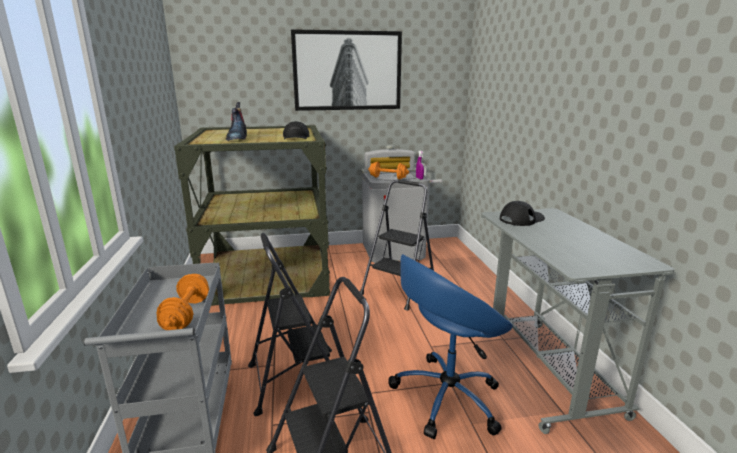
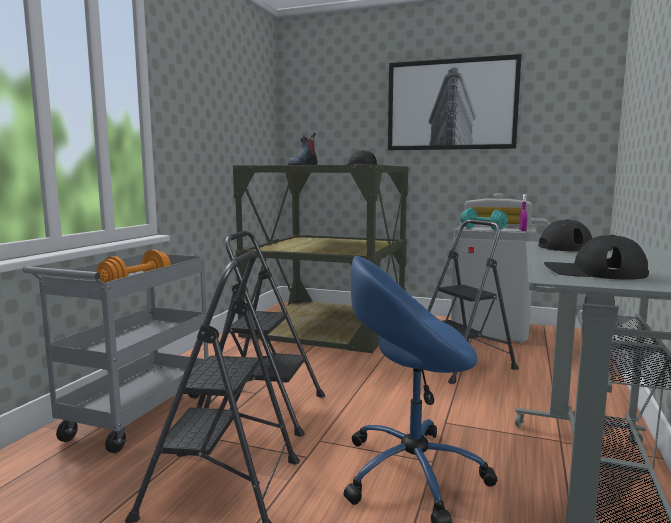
camera: 30 degrees right, 10 degrees down
(388, 178) = (483, 229): orange dumbbell -> turquoise dumbbell
(579, 255) = (594, 272): none -> black cap

